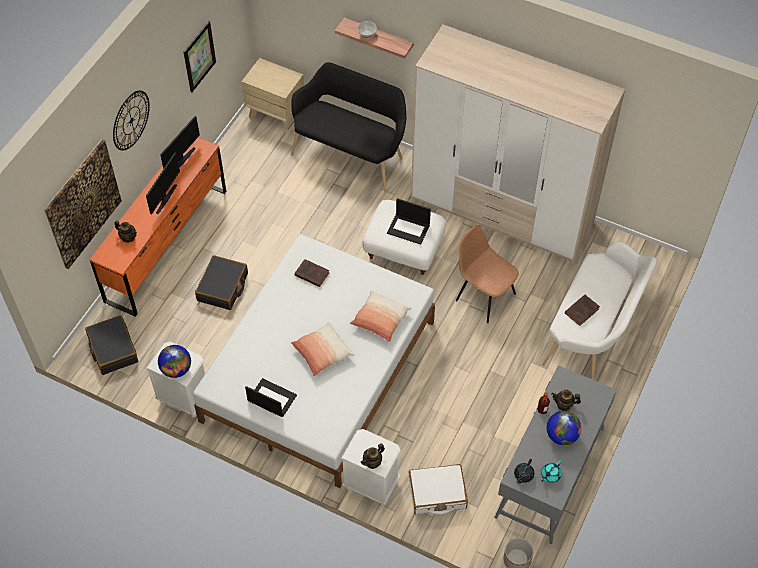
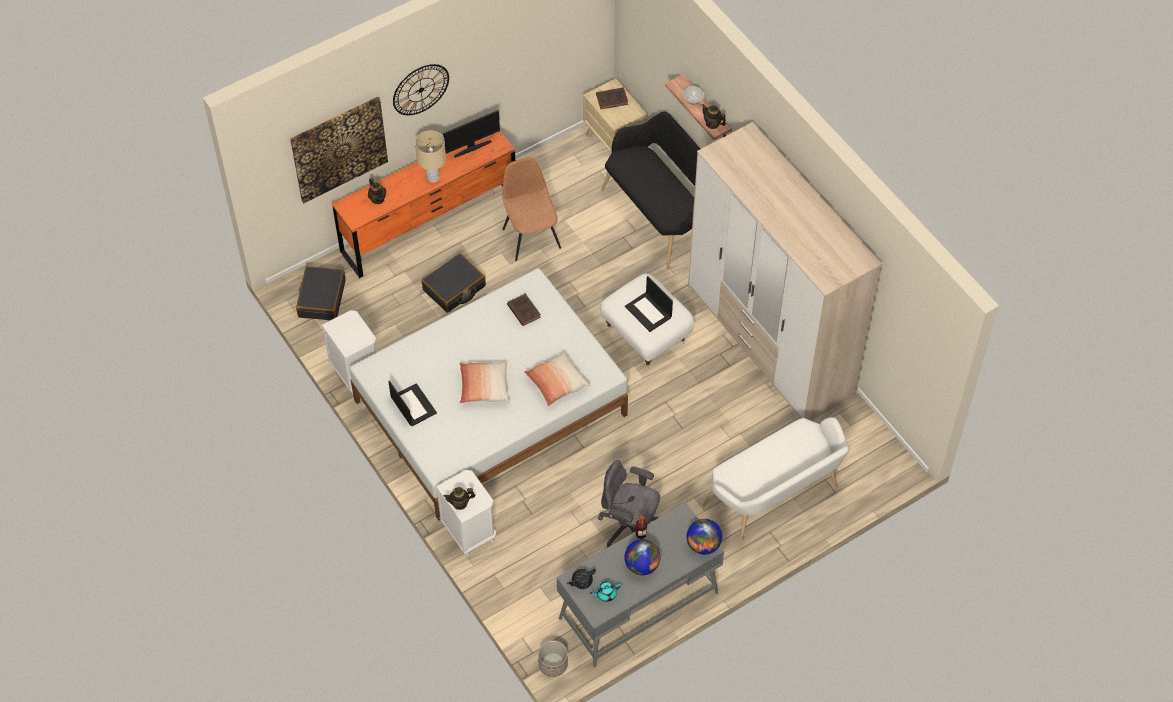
camera: 30 degrees right, 0 degrees up
(165, 198) = (433, 177): monitor -> beige table lamp
(176, 369) = (345, 338): globe -> globe (703, 545)
(199, 56) = (530, 54): picture -> none
(437, 493) = (522, 570): white suitcase -> none
(484, 296) = (693, 414): brown chair -> brown chair (531, 237)
(498, 413) = (628, 528): none -> grey office chair
(564, 405) = (664, 540): teapot -> teapot (712, 124)
(582, 310) = (755, 467): brown book -> brown book (612, 99)

